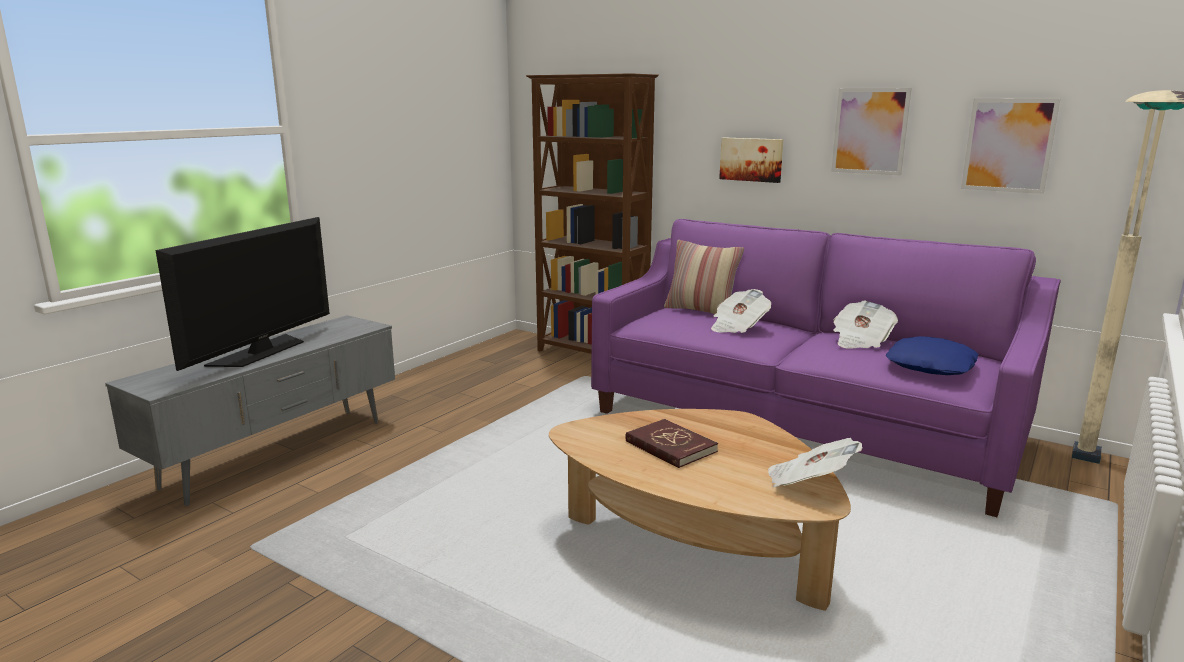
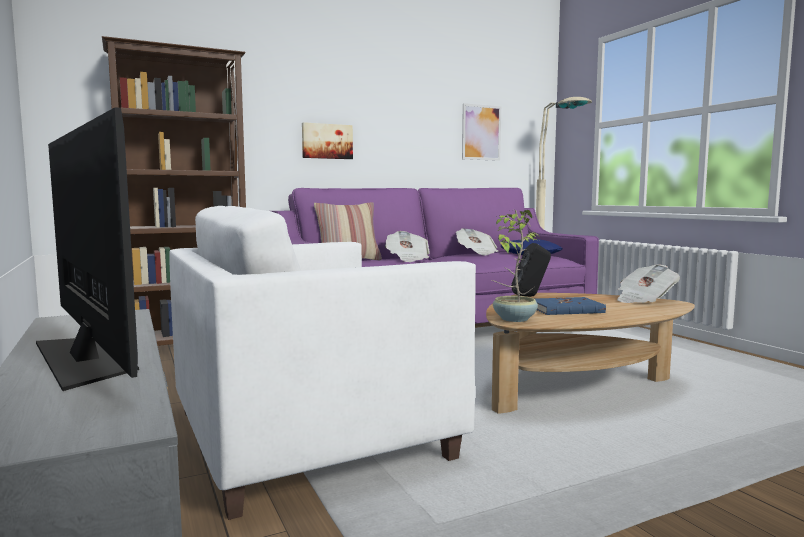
camera: 60 degrees left, 10 degrees down
(454, 456) = (310, 435): none -> white armchair
(584, 430) = (513, 319): none -> potted plant
(670, 447) = (566, 309): red book -> blue book
(728, 419) = (531, 296): none -> black speaker
(870, 131) = (408, 121): picture -> none

